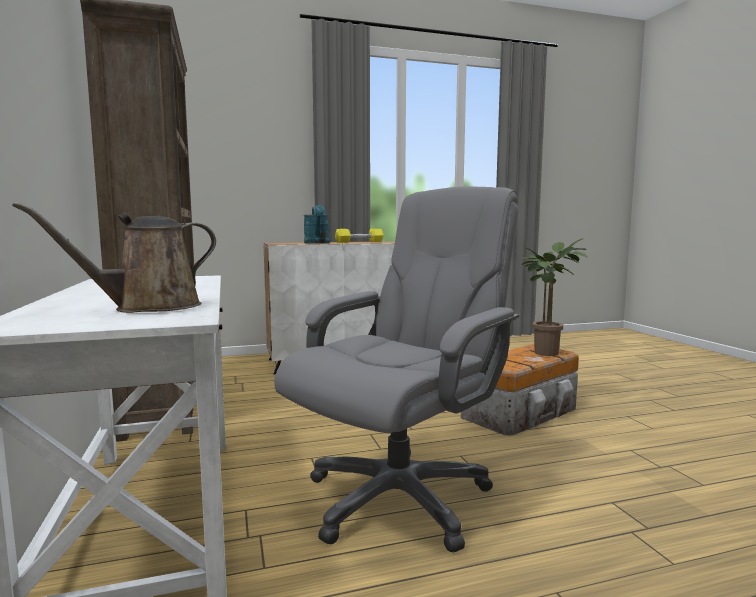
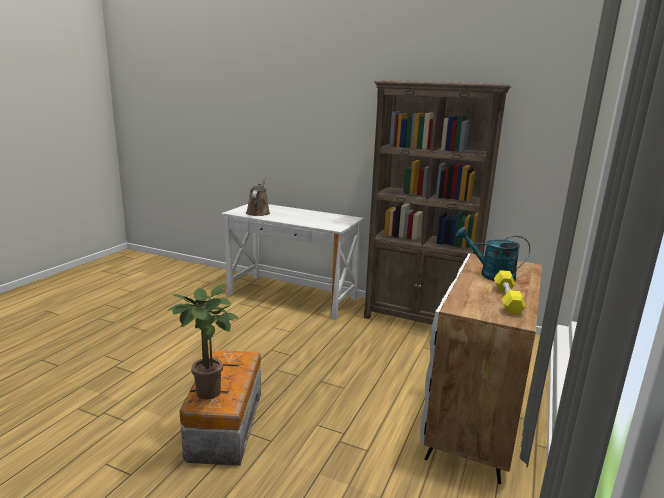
camera: 130 degrees right, 10 degrees up
(399, 497) = (229, 334): grey office chair -> none

